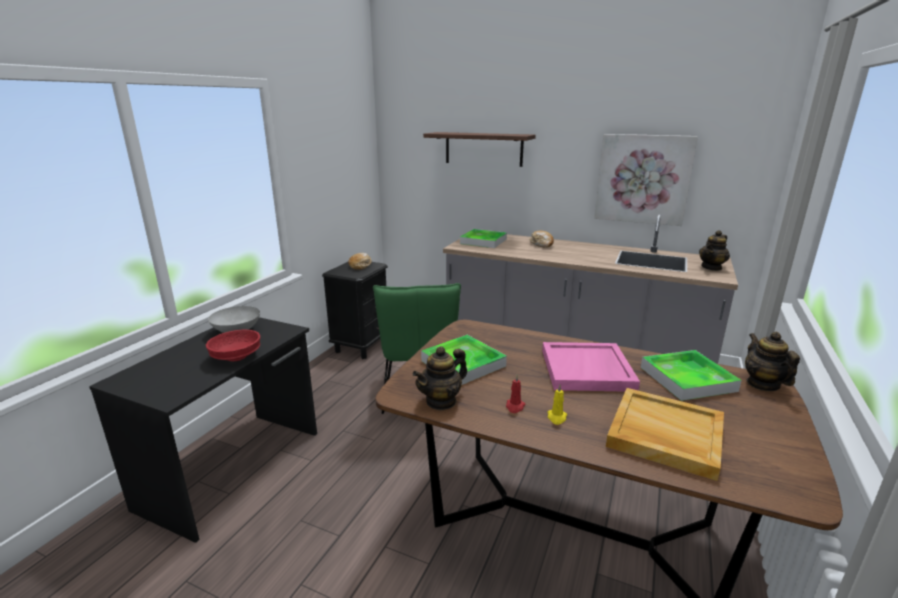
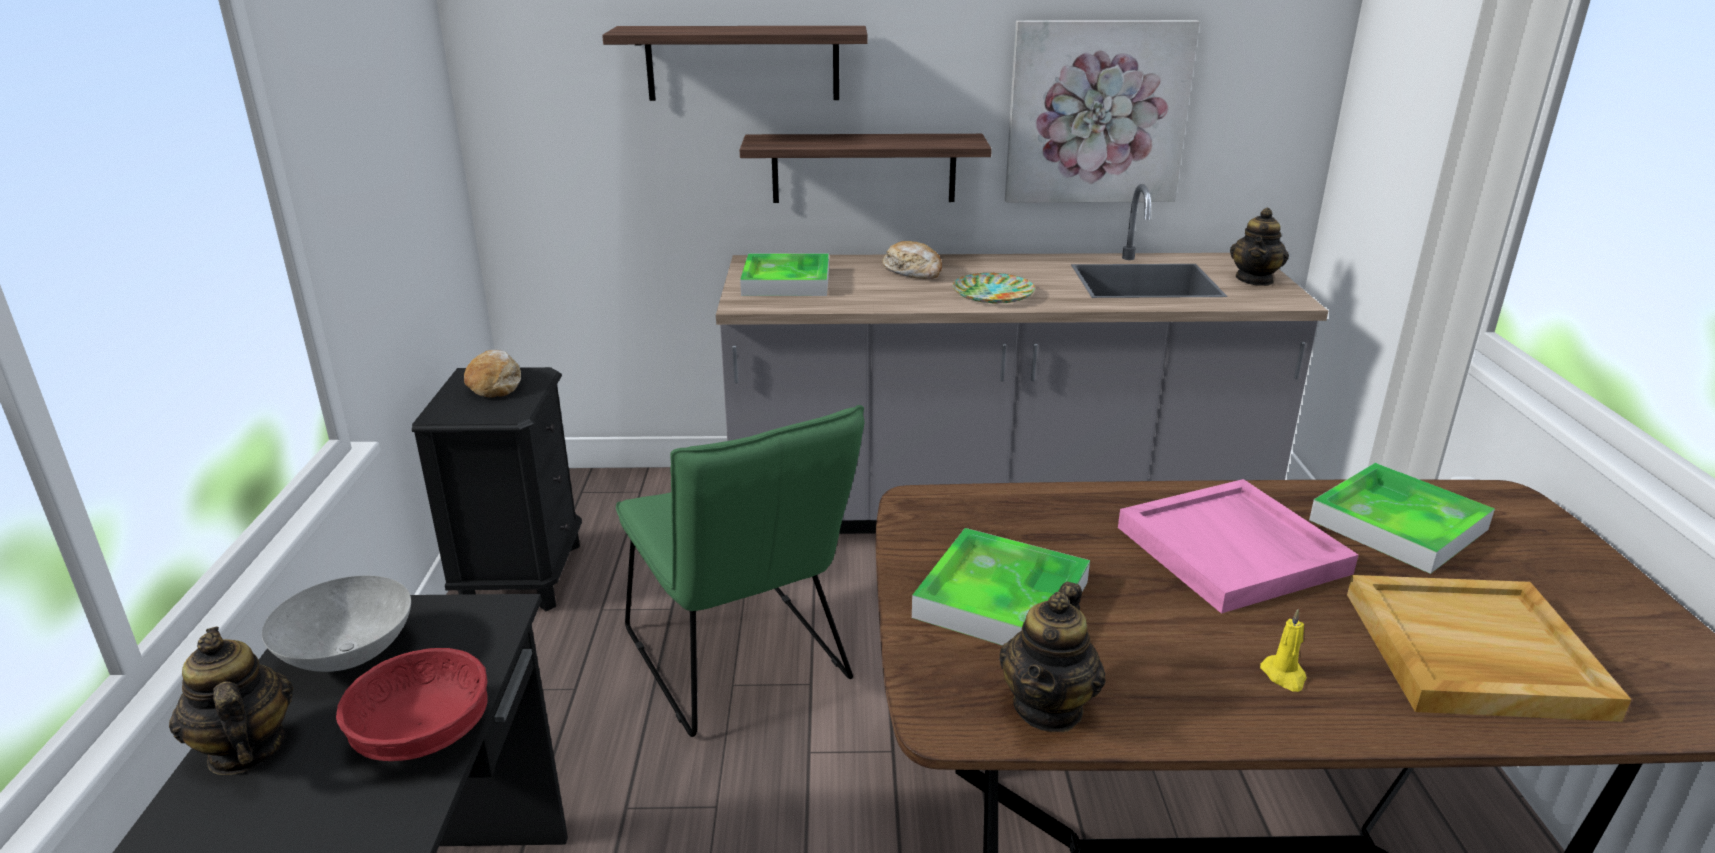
camera: 25 degrees left, 5 degrees up
(515, 407) = (1193, 675): red candle -> none
(531, 197) = (864, 168): none -> shelf
(568, 256) = (992, 294): none -> plate
(762, 384) = (1505, 505): teapot -> teapot (245, 750)

